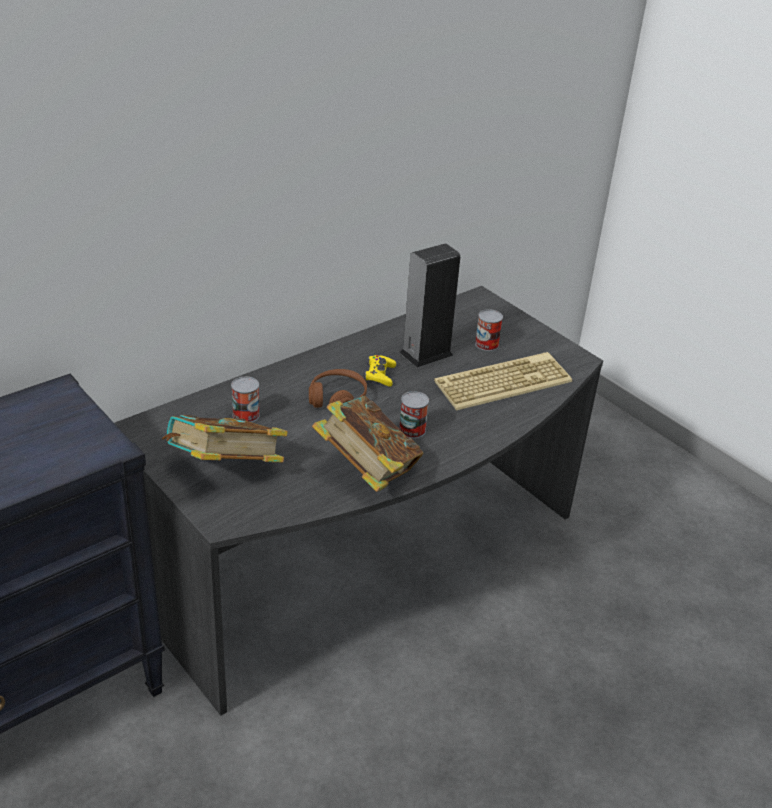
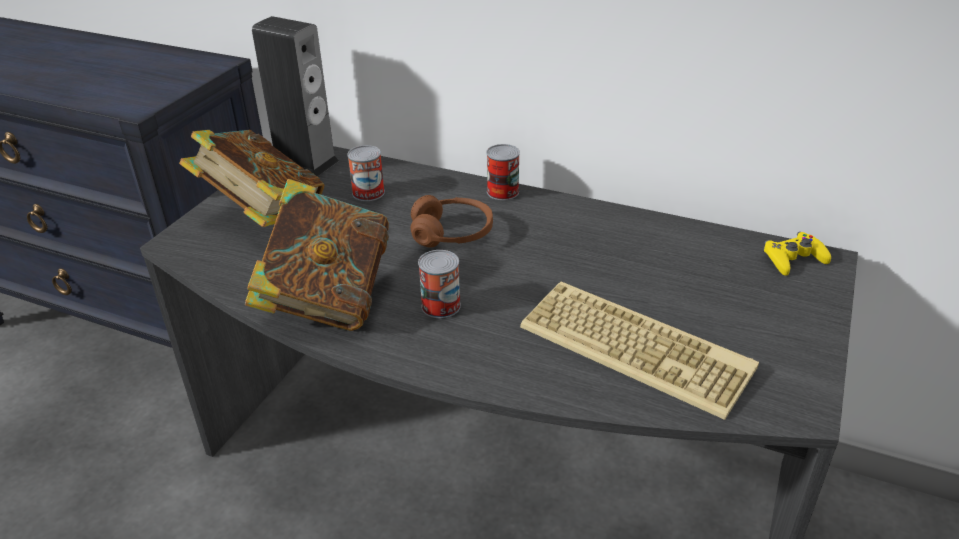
camera: 65 degrees right, 0 degrees up
(379, 374) = (534, 244): yellow game controller -> yellow game controller (793, 259)
(426, 353) = (622, 262): speaker -> speaker (305, 162)
(486, 344) = (713, 303): can -> can (502, 192)

